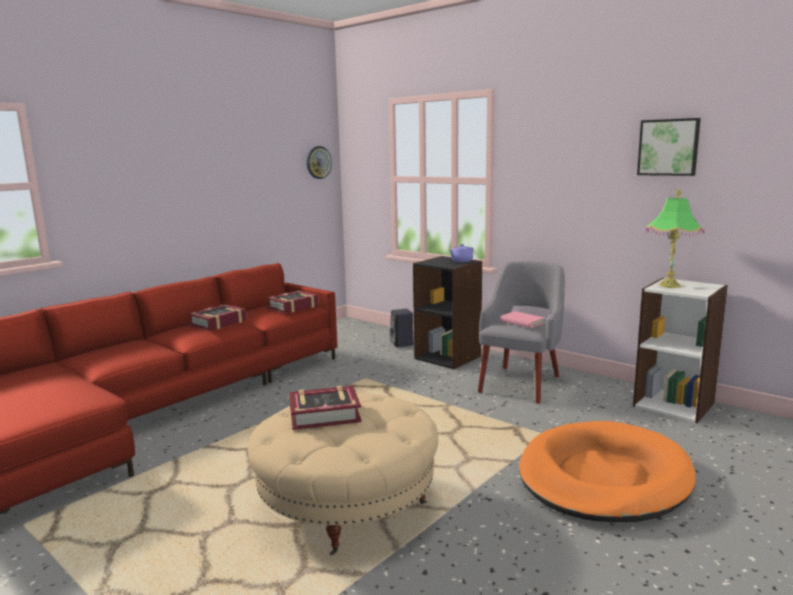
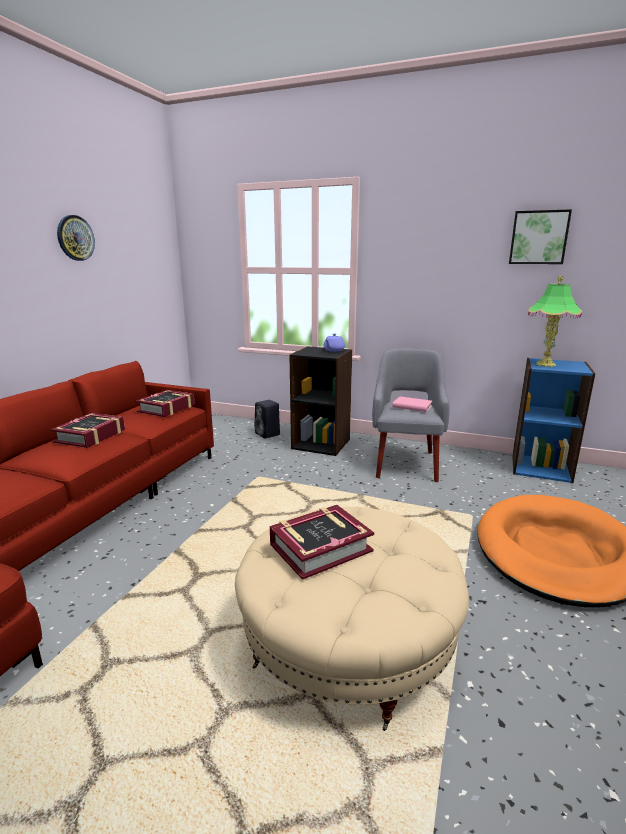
camera: 20 degrees left, 5 degrees up
(318, 162) = (159, 251): wall clock -> wall clock (75, 238)
(674, 404) = (540, 467): white bookcase -> blue bookcase

